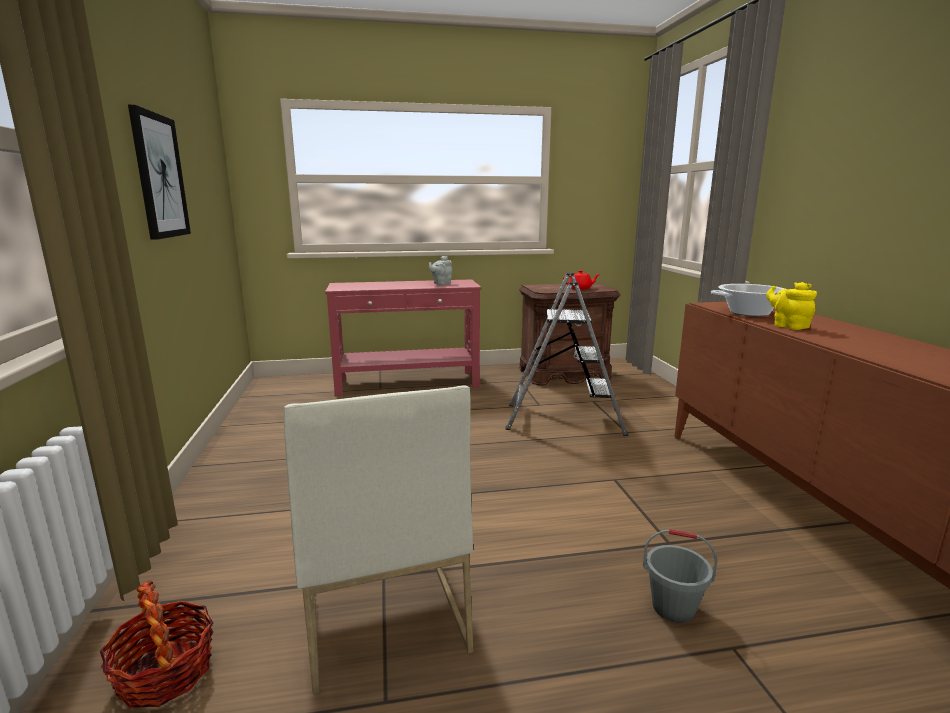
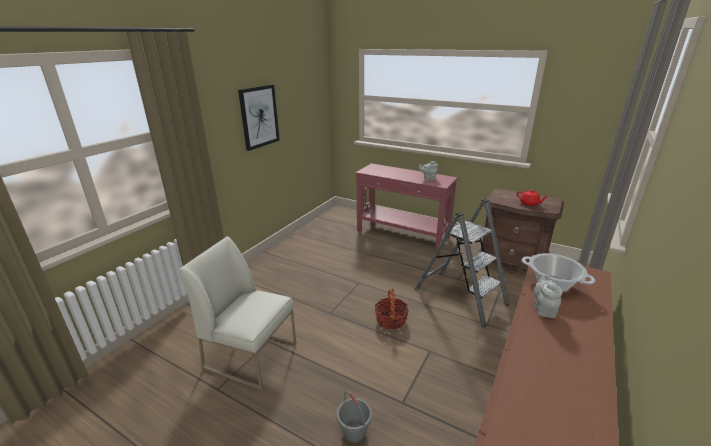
camera: 40 degrees right, 10 degrees up
(165, 672) = (181, 337): basket -> basket (391, 320)
(381, 610) = (252, 355): white chair -> white chair turned 90 degrees clockwise
(788, 326) = (543, 309): yellow teapot -> grey teapot

